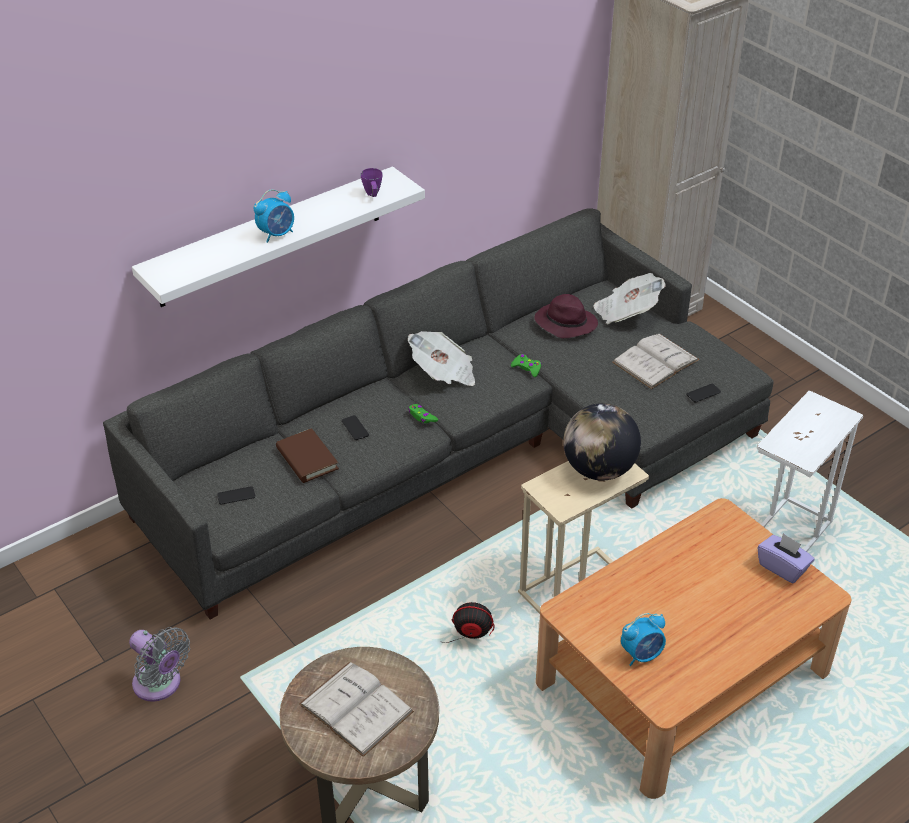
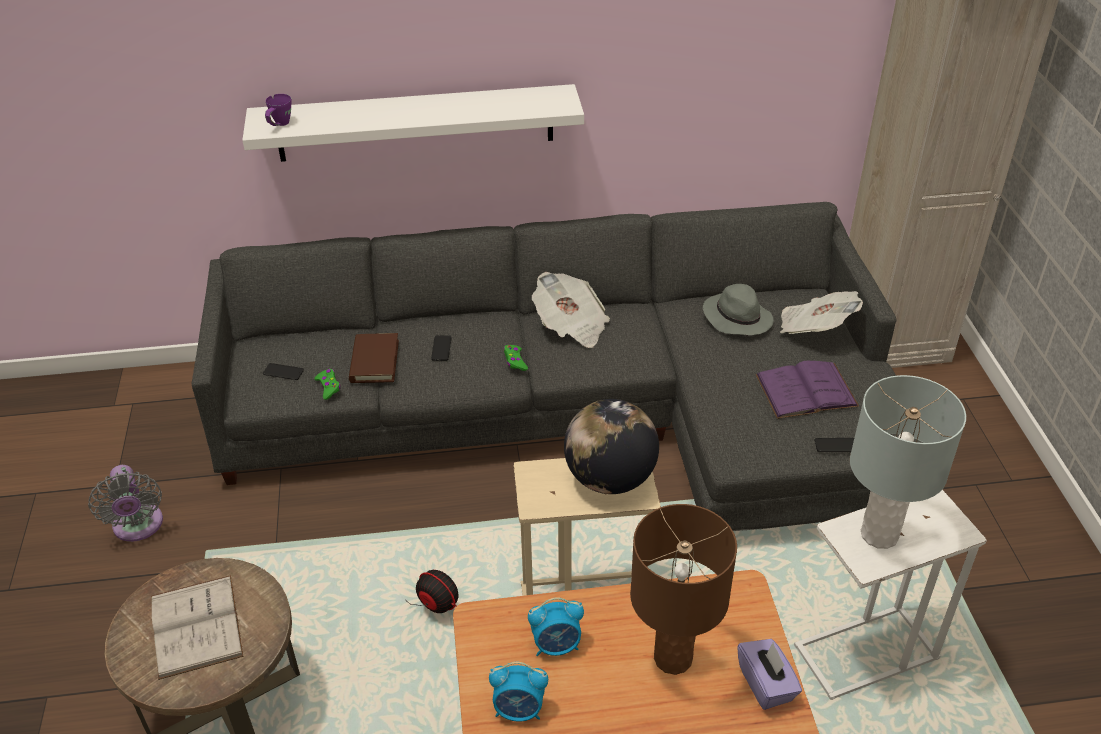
camera: 30 degrees right, 0 degrees up
(277, 234) = (400, 116): alarm clock -> alarm clock (557, 645)
(373, 195) = (526, 106): purple mug -> purple mug (279, 125)
(527, 368) = (661, 350): green game controller -> green game controller (328, 387)
(564, 323) = (736, 317): purple hat -> grey hat
(655, 361) = (806, 390): white book -> purple book
(712, 577) = (672, 658): none -> brown table lamp
(800, 437) = (880, 535): none -> grey table lamp

